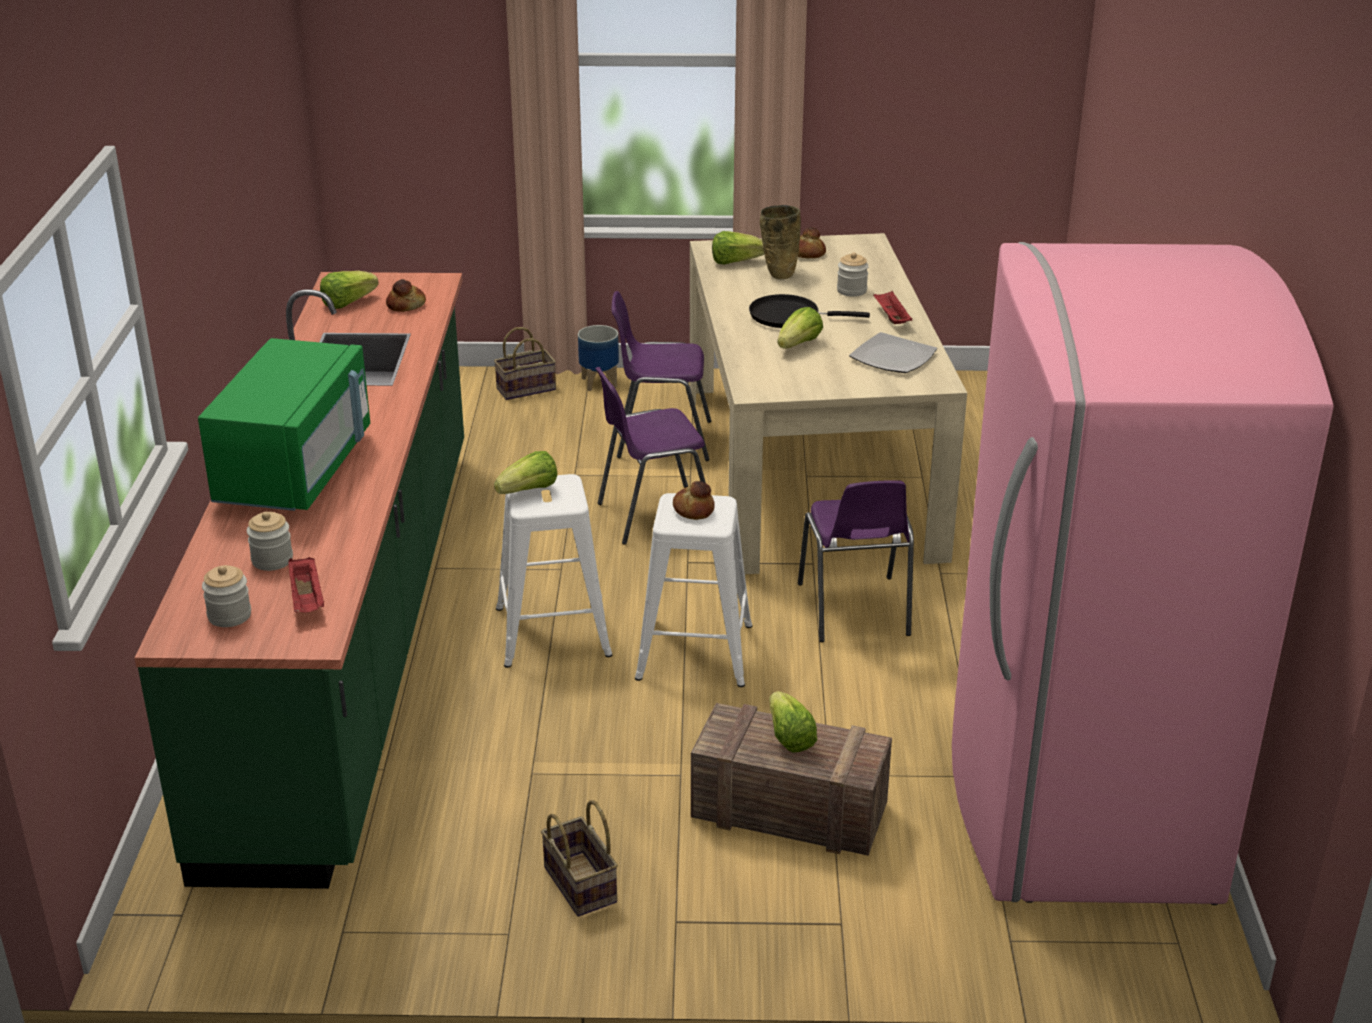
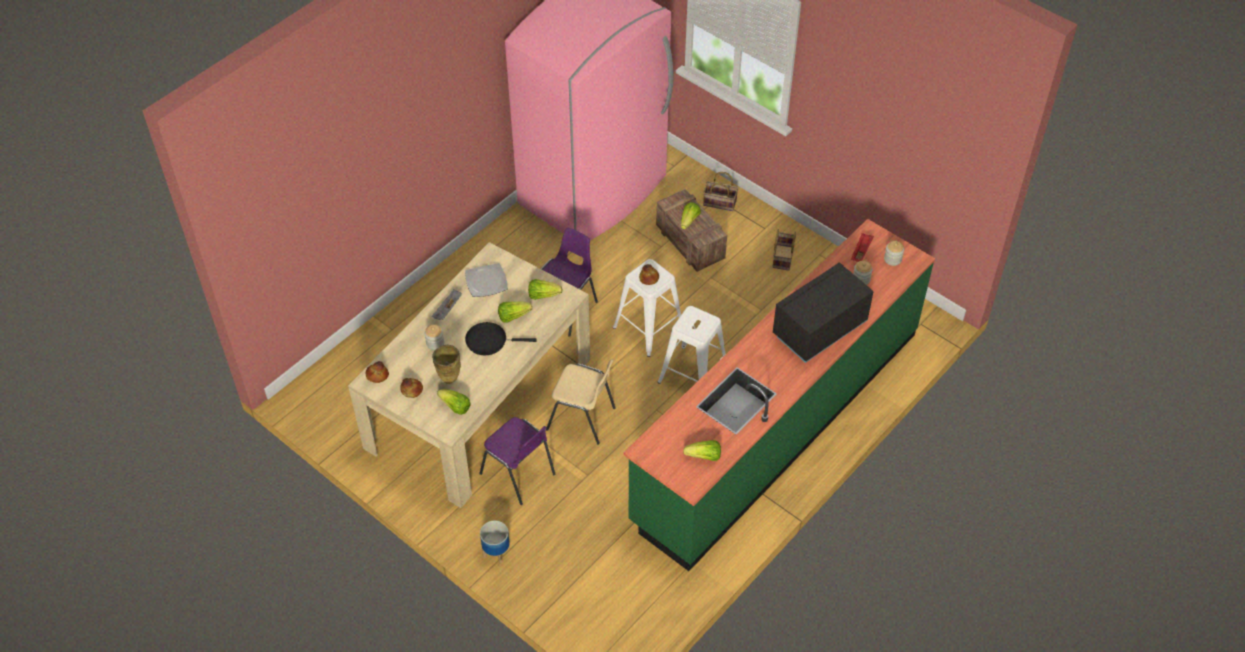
camera: 140 degrees left, 20 degrees up
(296, 470) = (819, 329): green microwave -> black microwave
(406, 305) = (677, 435): bread -> bread (377, 375)
(527, 388) = (539, 574): basket -> basket (718, 203)
(529, 491) = (701, 329): lettuce -> lettuce (543, 295)
(652, 515) = (583, 419): purple chair -> beige chair
(789, 316) = (489, 341): black frying pan -> black frying pan turned 135 degrees clockwise
(891, 317) = (447, 310): red tray -> grey tray

